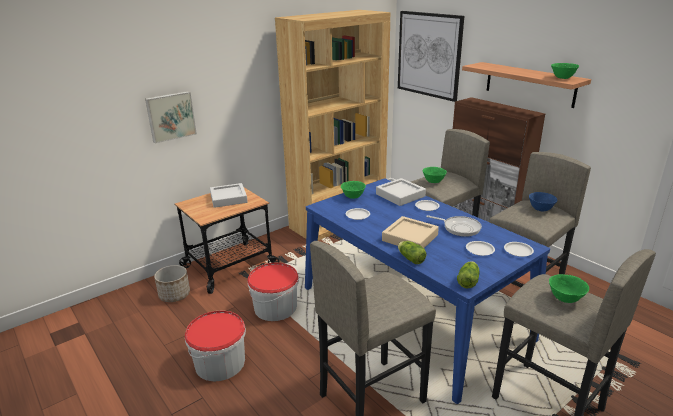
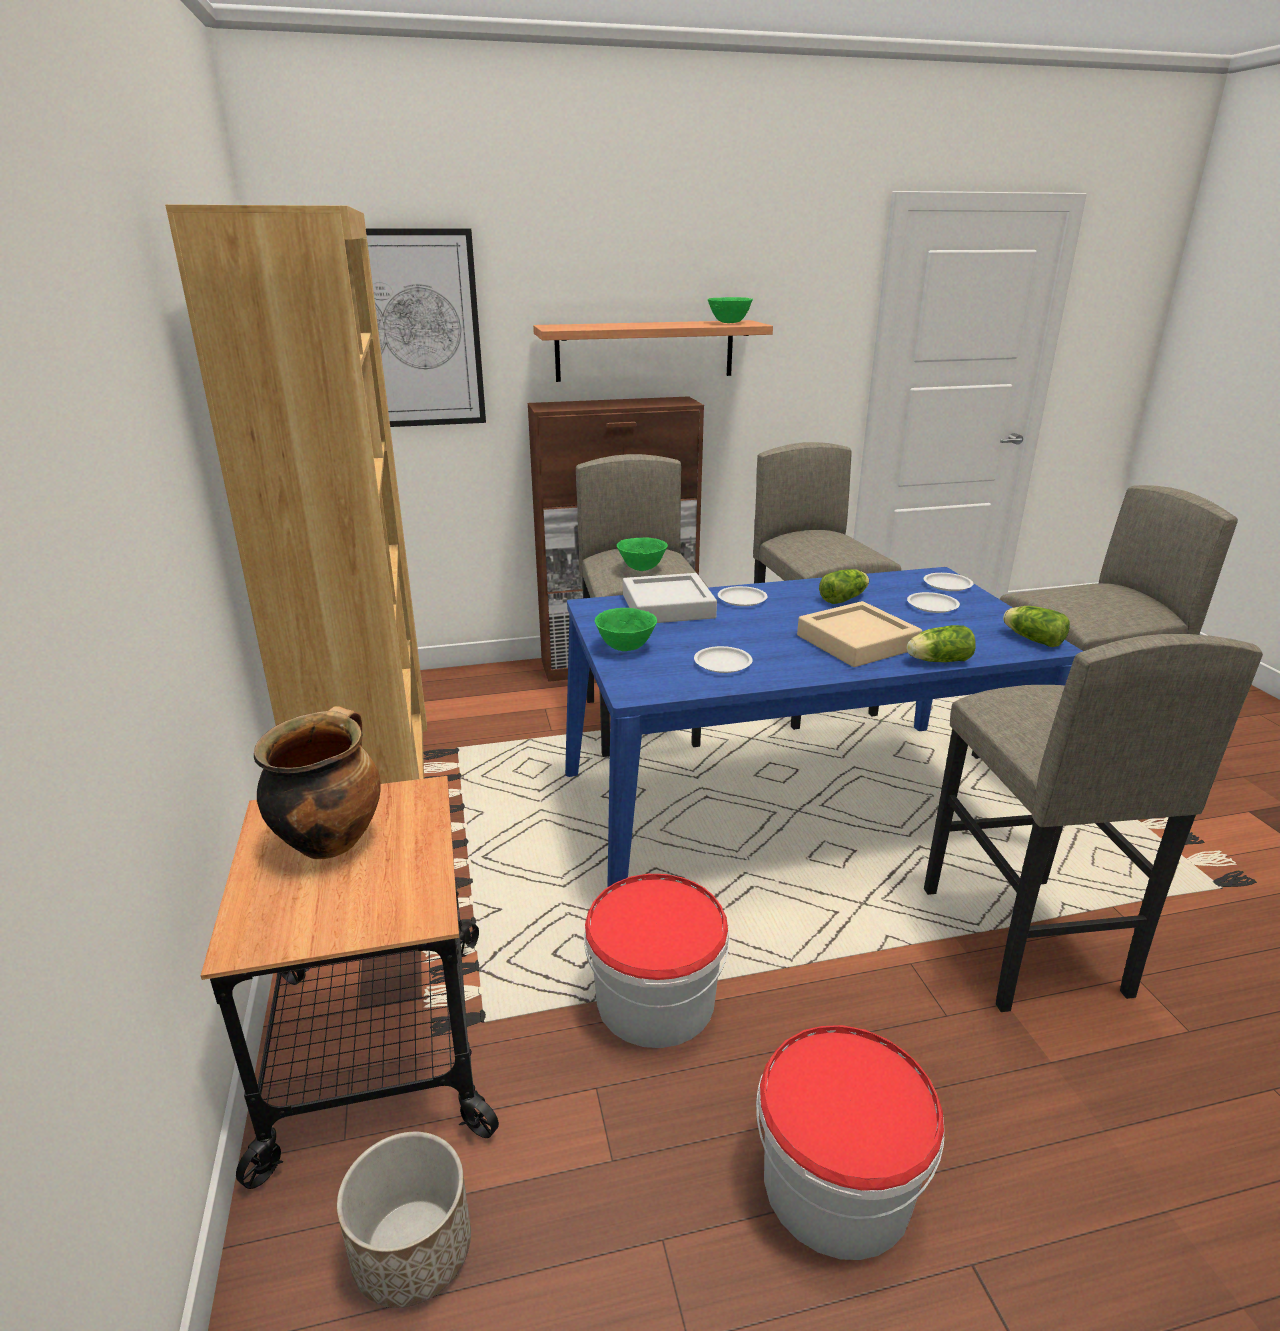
camera: 65 degrees left, 0 degrees up
(170, 116) = (88, 625): picture -> none
(228, 198) = (330, 839): grey tray -> cooking pot
(459, 228) = (845, 598): frying pan -> lettuce
(541, 209) = (823, 537): blue bowl -> none
(565, 299) = (1098, 597): green bowl -> none

